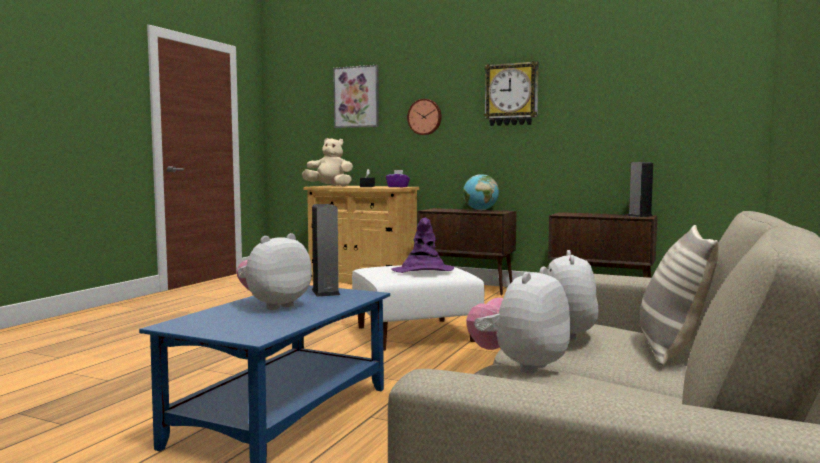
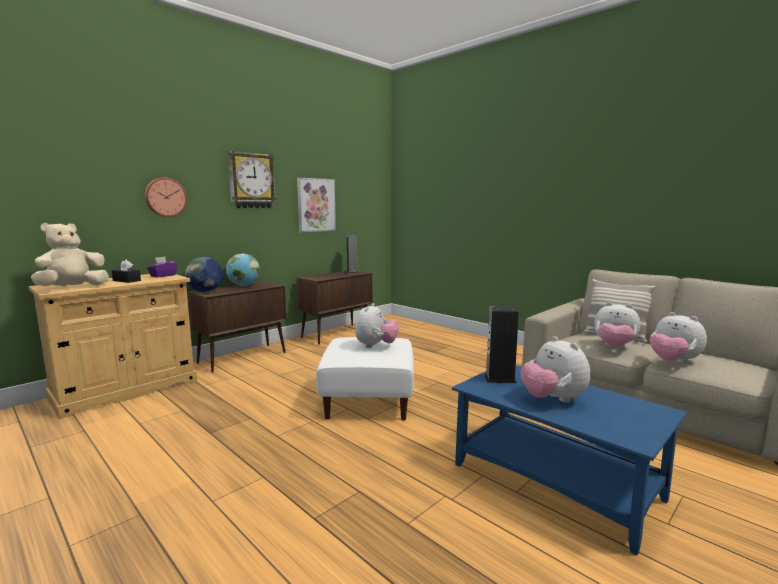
camera: 70 degrees left, 5 degrees up
(356, 97) = (60, 166): picture -> picture (316, 205)
(423, 271) = (376, 346): purple hat -> plush toy
(439, 209) = (205, 291): none -> globe

